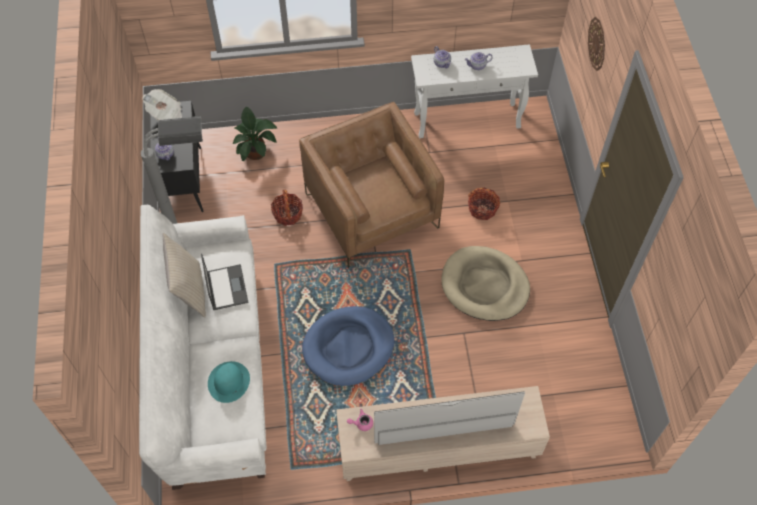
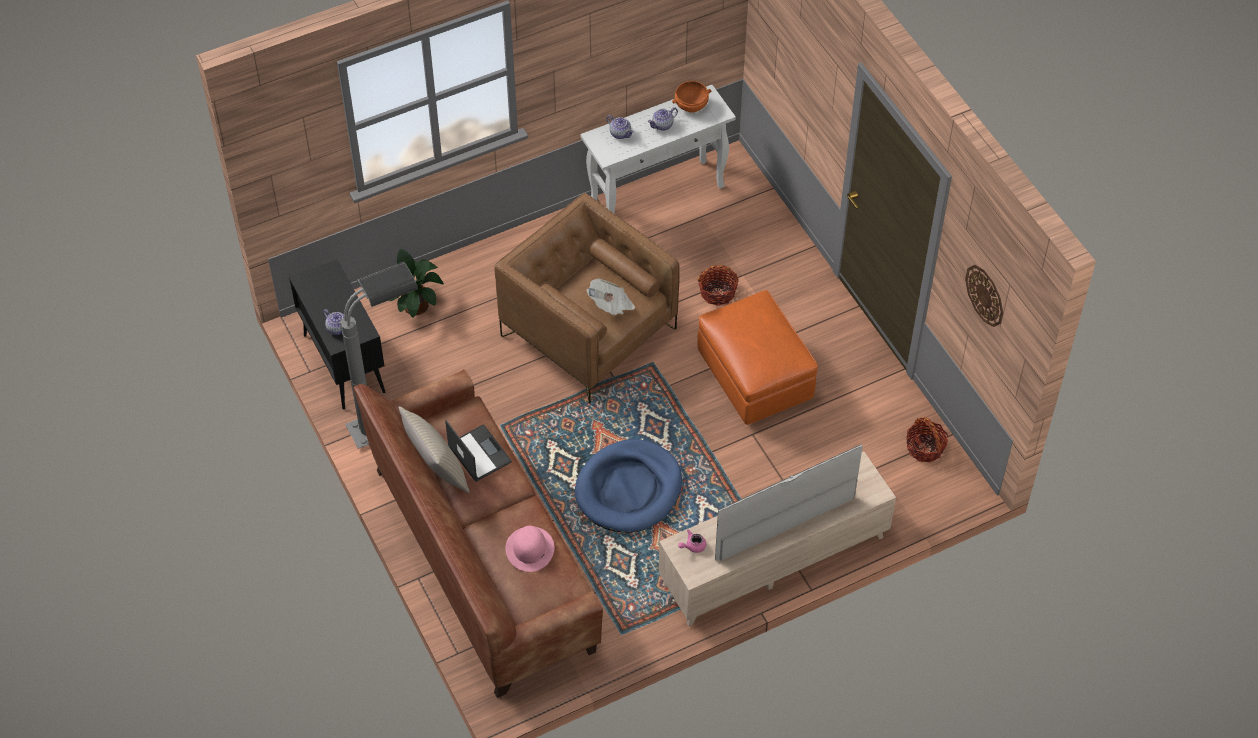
camera: 20 degrees left, 5 degrees down
(165, 113) = (313, 282): newspaper -> newspaper (611, 305)
(213, 368) = (483, 559): white sofa -> brown sofa
(229, 382) = (530, 549): turquoise hat -> pink hat
(288, 214) = (490, 365): basket -> basket (925, 448)
(484, 286) = (755, 377): beige dog bed -> orange ottoman
(506, 56) = (691, 105): none -> orange bowl
(597, 43) = (804, 65): wall clock -> wall clock (985, 295)

